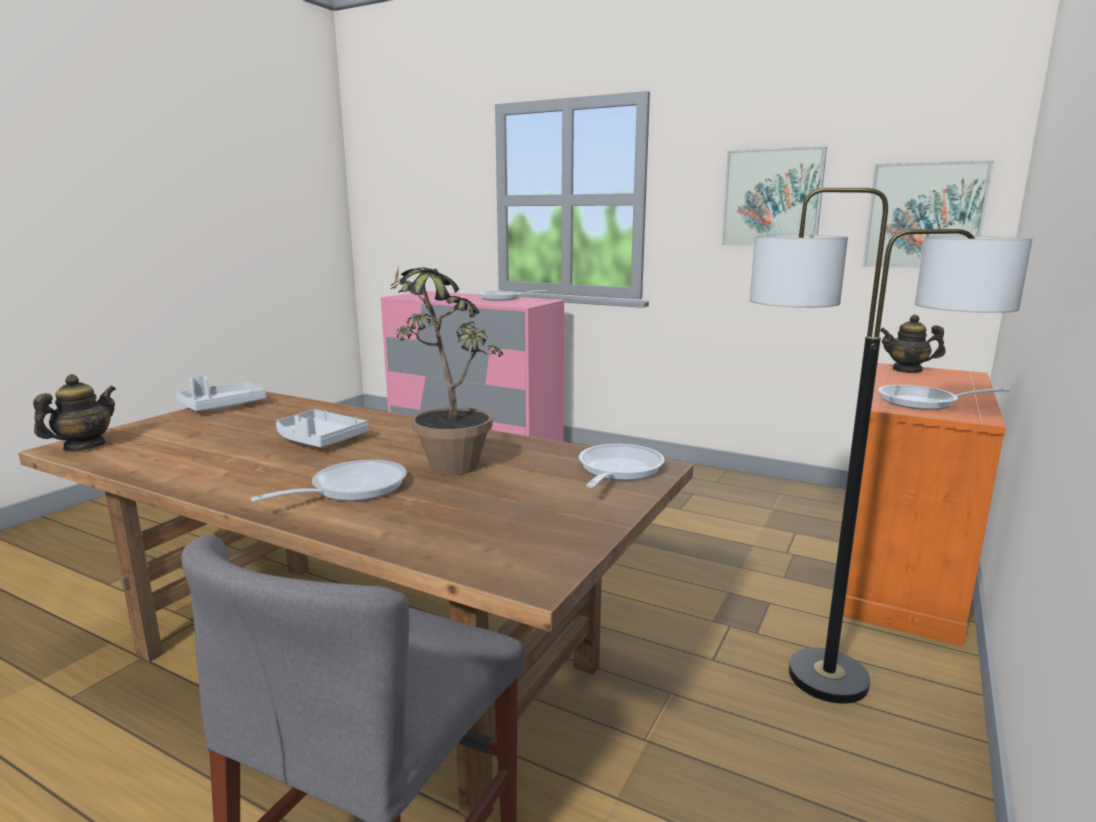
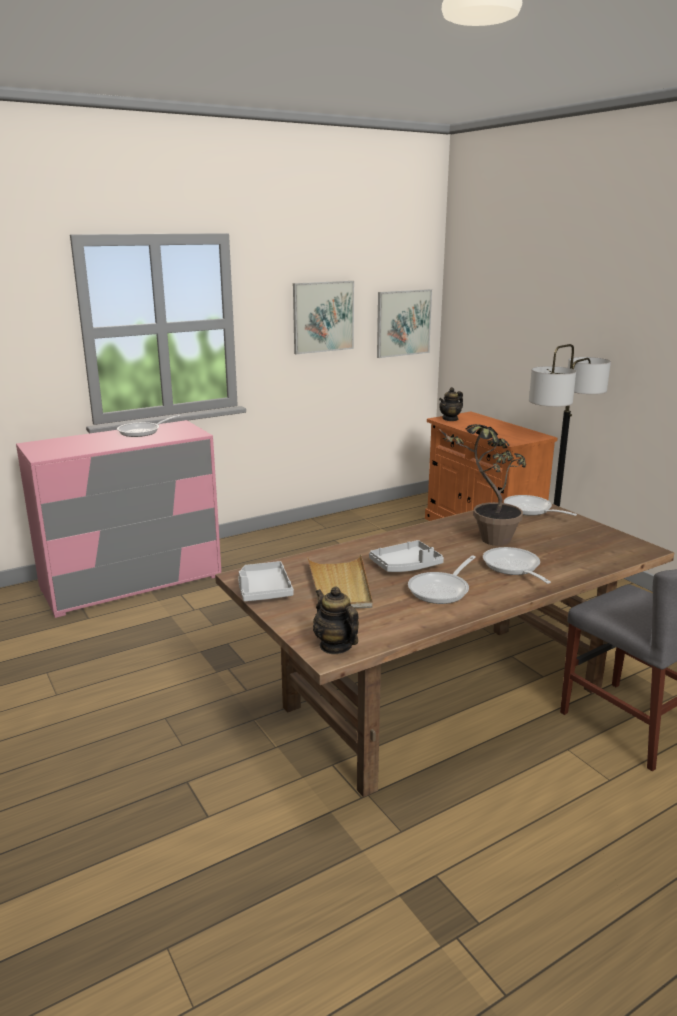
camera: 60 degrees left, 5 degrees up
(243, 426) = (340, 586): none -> beige tray
(924, 402) = (511, 435): frying pan -> frying pan (442, 590)

